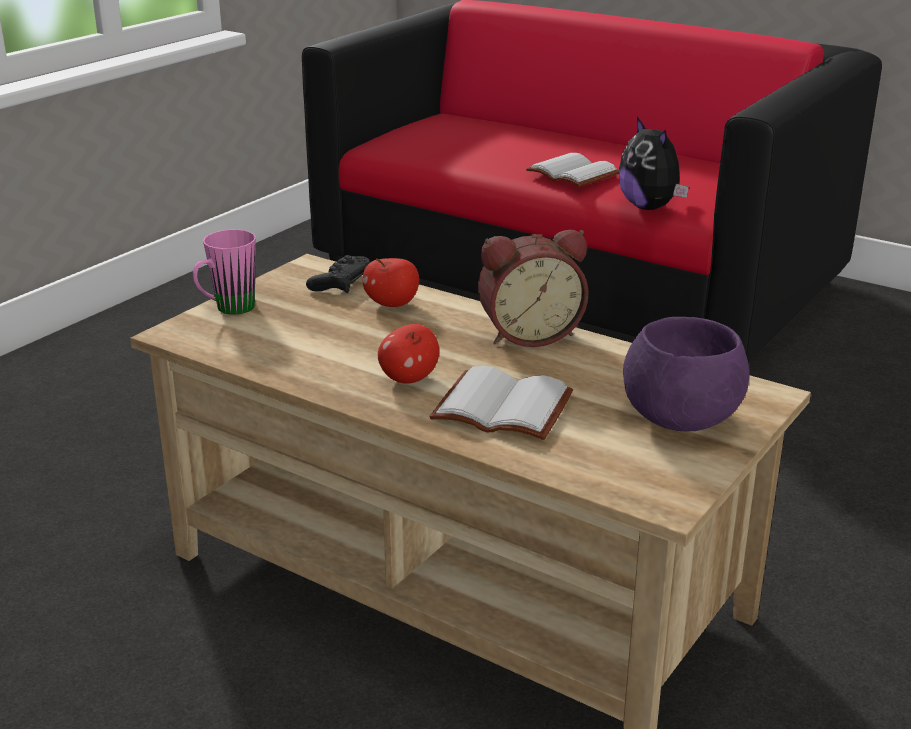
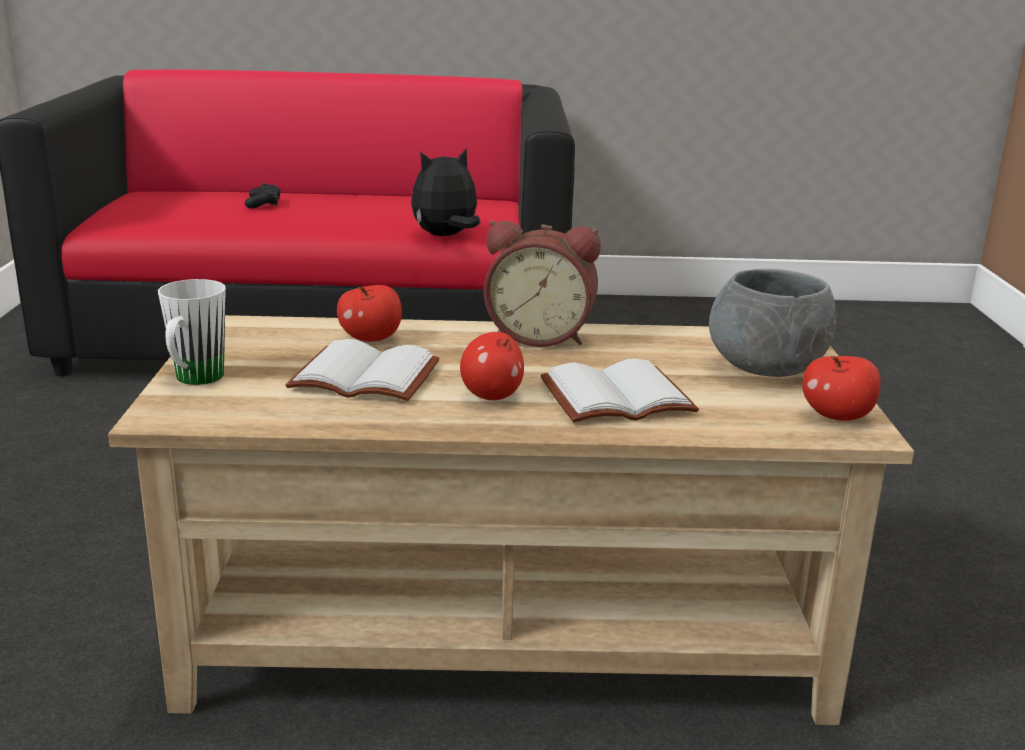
camera: 35 degrees left, 5 degrees down
(227, 310) = (194, 381): pink mug -> white mug
(341, 283) = (287, 332): black game controller -> black game controller (263, 203)
(529, 334) = (540, 336): alarm clock -> alarm clock turned 60 degrees clockwise
(570, 174) = (343, 220): white book -> white book (361, 378)
(650, 207) = (446, 236): plush toy -> plush toy turned 120 degrees clockwise
(668, 482) = (837, 416): none -> apple
(680, 419) = (766, 370): purple bowl -> grey bowl

